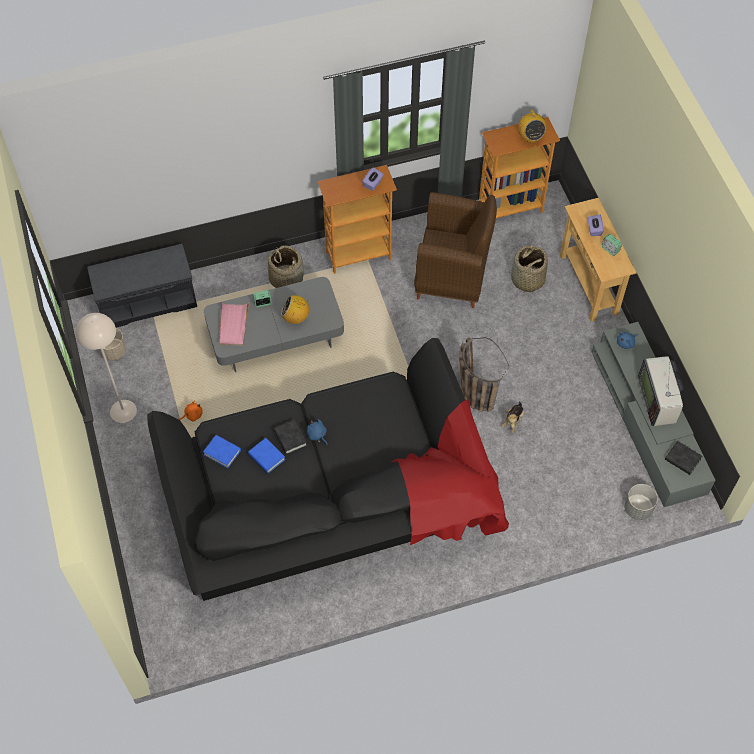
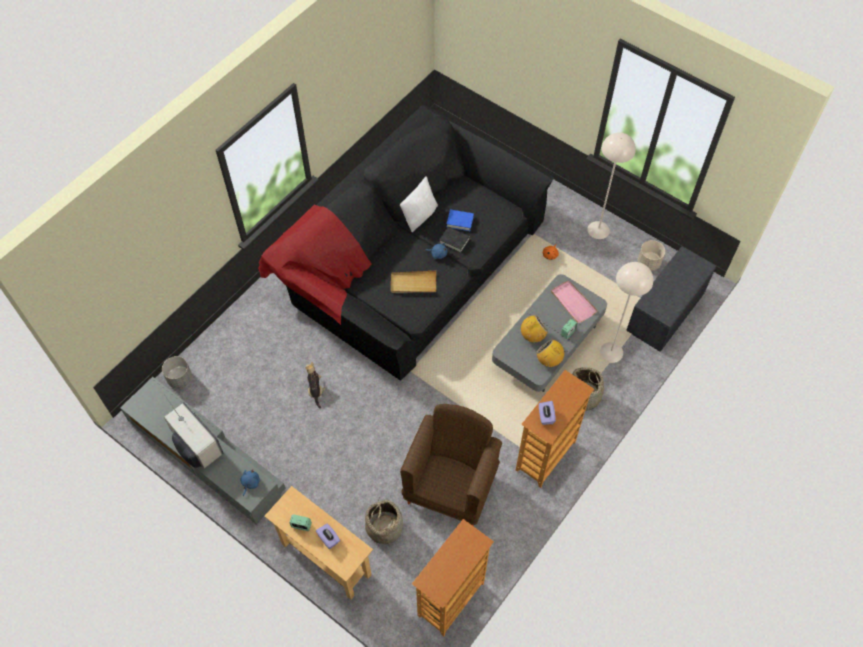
camera: 145 degrees right, 0 degrees up
(222, 452) = (491, 206): blue book -> none
(228, 298) = (611, 352): none -> beige floor lamp
(300, 490) = (420, 216): none -> white pillow
(364, 420) = (413, 283): none -> beige tray
(452, 277) = (451, 487): brown armchair -> brown armchair turned 135 degrees clockwise
(473, 390) = (363, 395): basket -> none
(530, 137) = (442, 567): radio -> radio (549, 360)
(682, 459) = (154, 408): black book -> none

